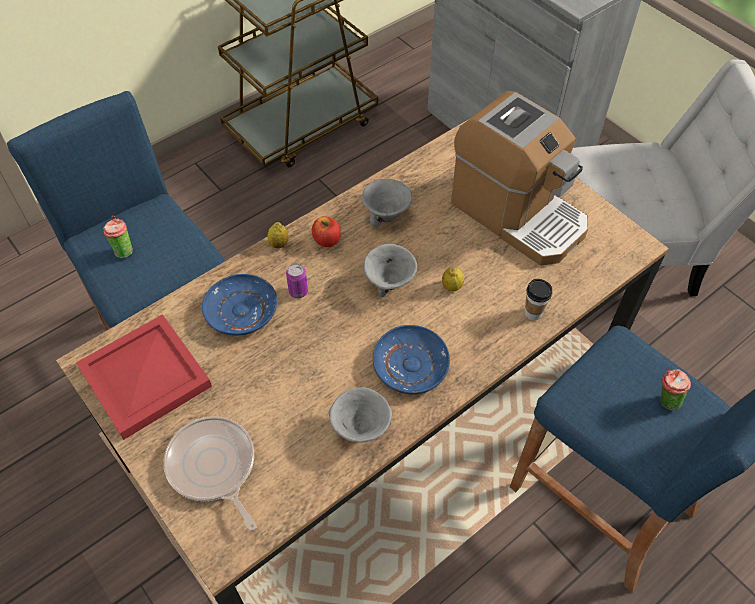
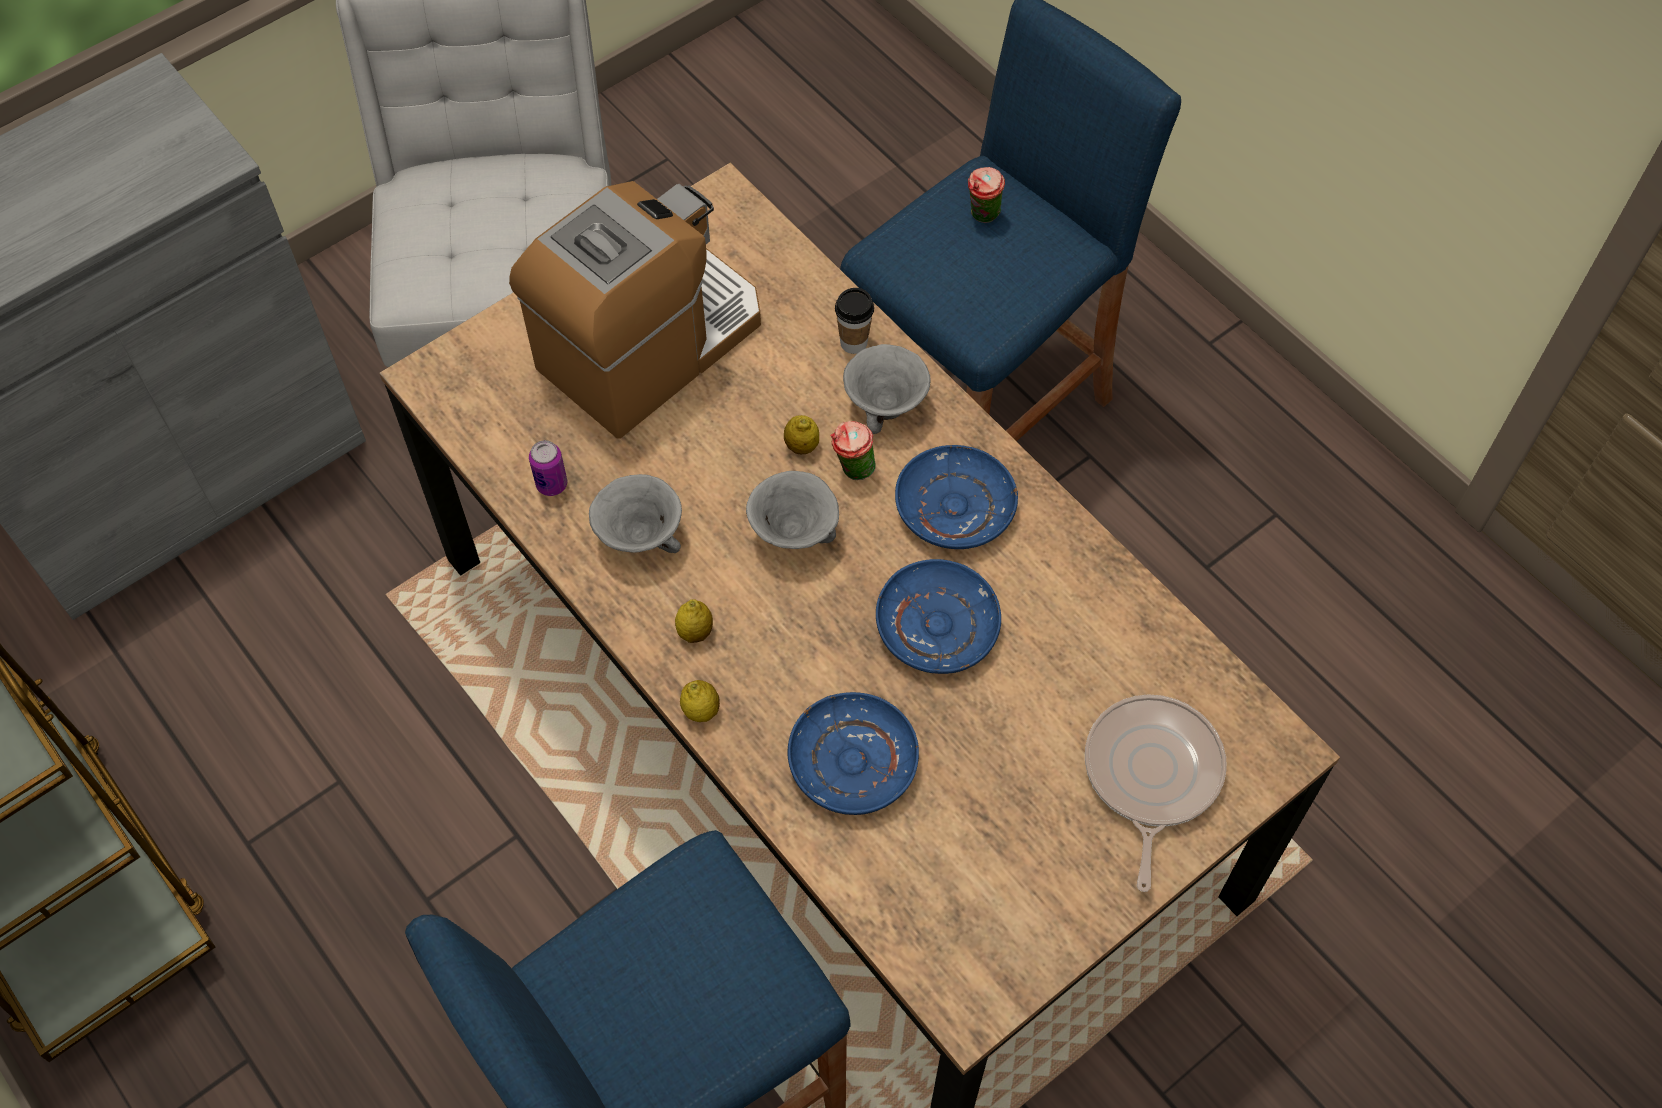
camera: 90 degrees left, 5 degrees up
(123, 250) = (681, 1016): cup -> cup (852, 471)
(143, 377) = (994, 907): red tray -> none
(213, 467) = (1150, 775): frying pan -> frying pan turned 135 degrees clockwise
(298, 291) = (810, 673): can -> can (552, 484)
(326, 354) = (937, 625): none -> blue plate
(327, 240) = (695, 632): apple -> lemon
(359, 429) = (1070, 576): grey bowl -> grey bowl (886, 407)

